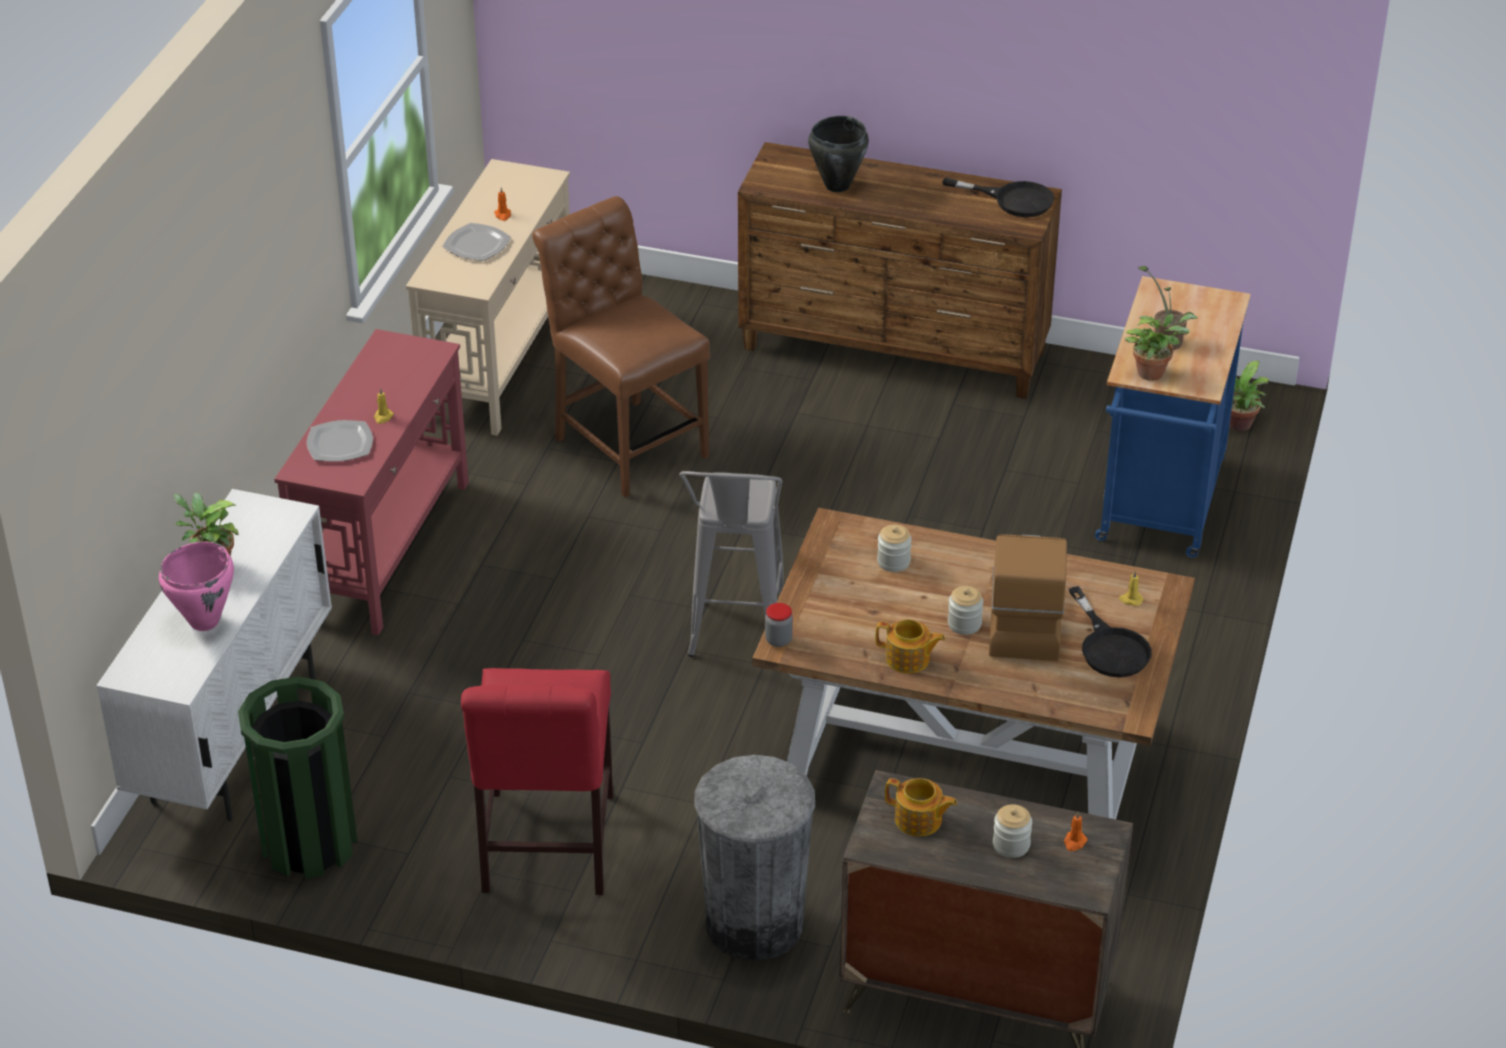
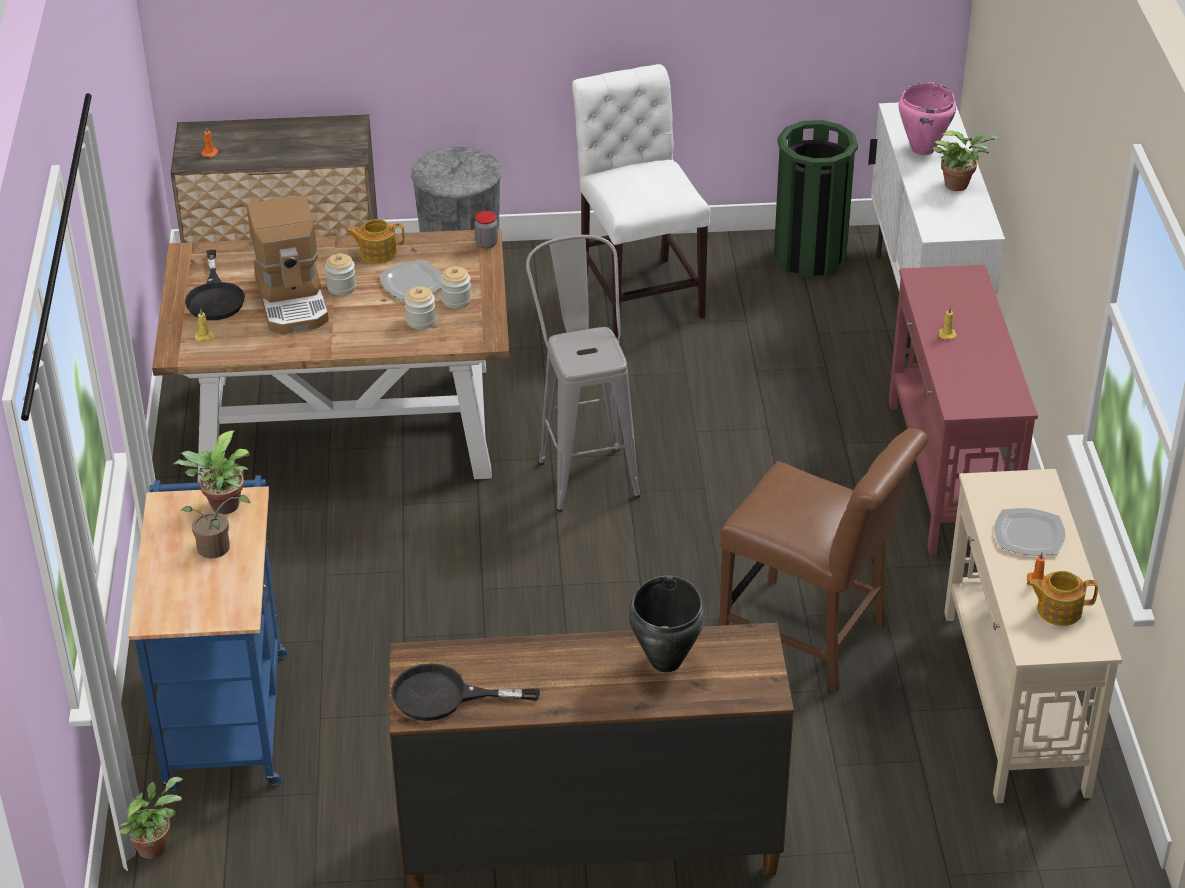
camera: 160 degrees right, 0 degrees up
(340, 443) = (960, 303): plate -> plate (412, 283)
(545, 850) = (639, 291): red chair -> white chair
(919, 820) = (324, 142): teapot -> teapot (1058, 610)
(1011, 845) = (254, 142): jar -> jar (456, 300)
(1110, 646) = (215, 297): black frying pan -> black frying pan turned 150 degrees counterclockwise

